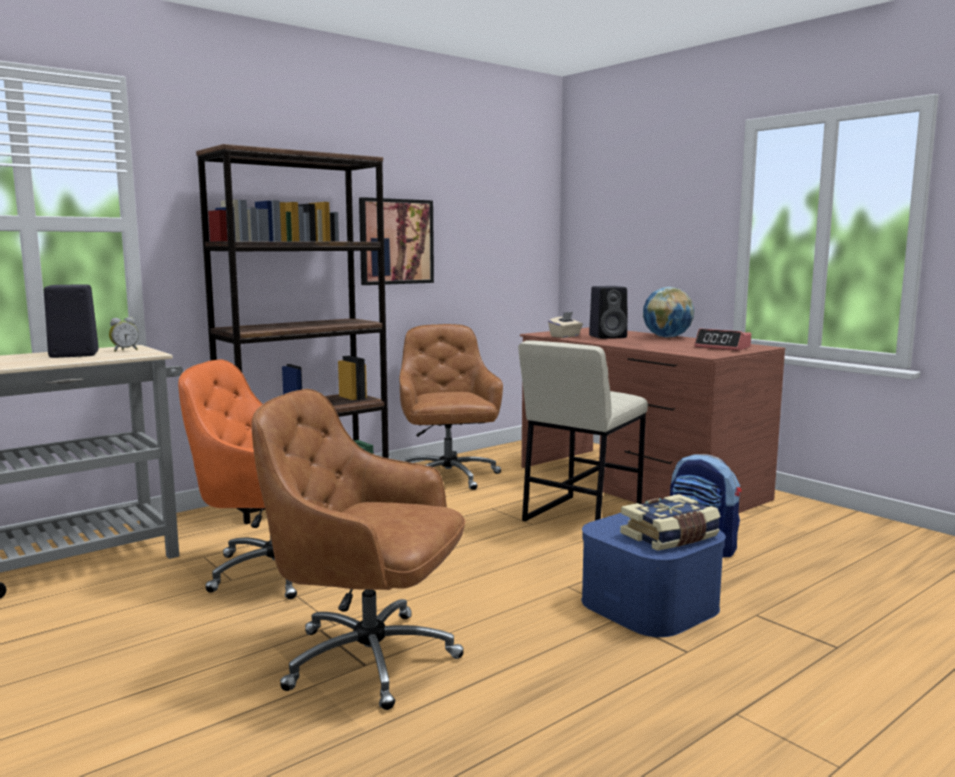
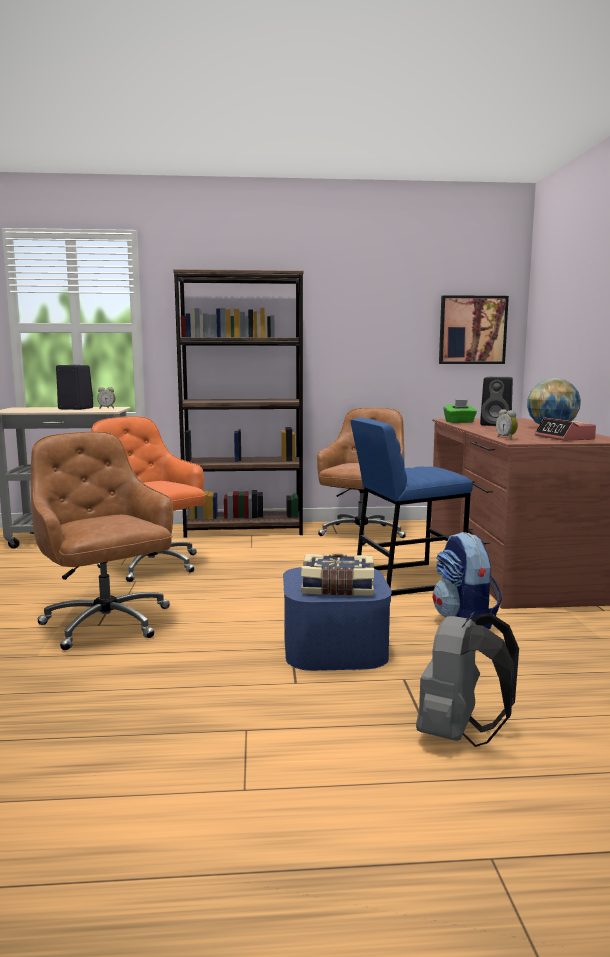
camera: 35 degrees right, 0 degrees up
(396, 241) = (344, 339): picture -> picture (472, 330)
(565, 336) = (459, 422): beige tissue box -> green tissue box
(580, 517) = (405, 579): beige chair -> blue chair
(686, 352) = (507, 438): none -> alarm clock
(874, 647) = (459, 734): none -> grey backpack

